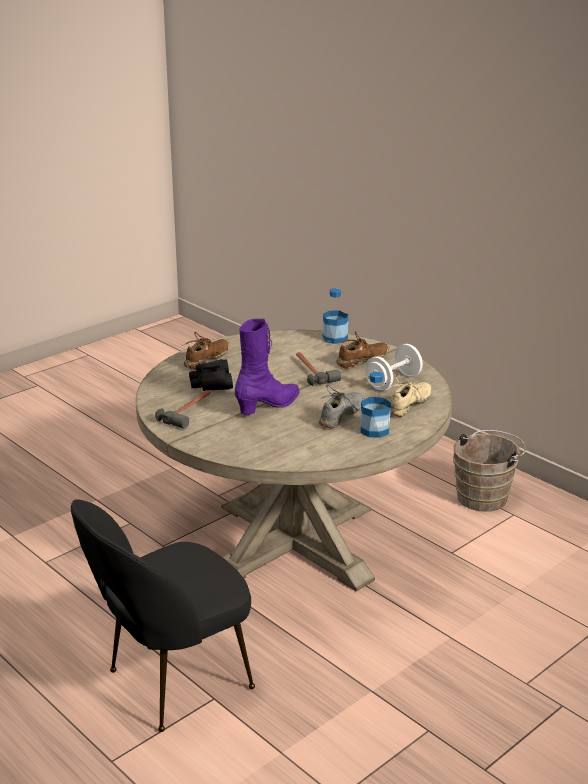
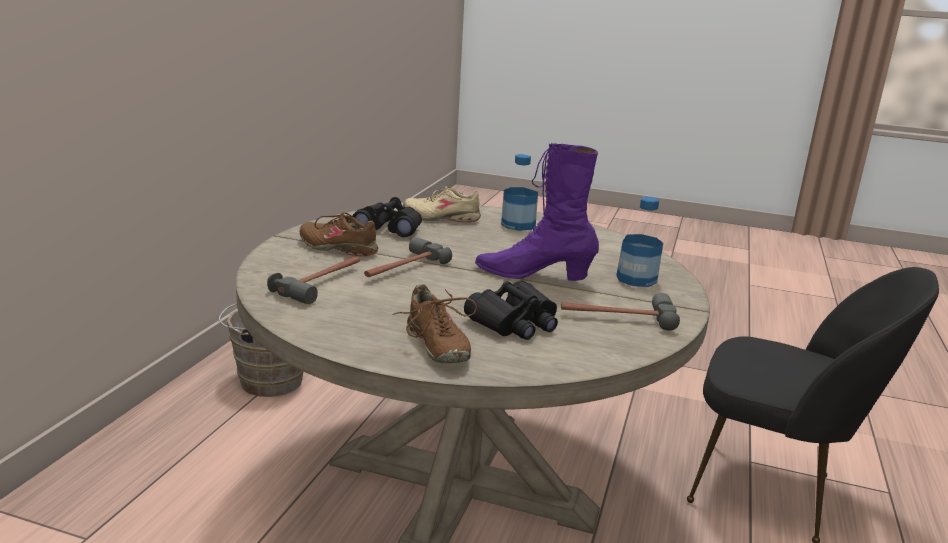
camera: 120 degrees left, 5 degrees down
(207, 360) = (436, 345): brown shoe -> brown shoe turned 120 degrees counterclockwise
(306, 349) = (323, 283): none -> hammer
(335, 338) = (267, 271): bottle -> bottle (636, 279)
(341, 416) = (507, 240): grey shoe -> none
(393, 382) = (389, 228): white dumbbell -> black binoculars

